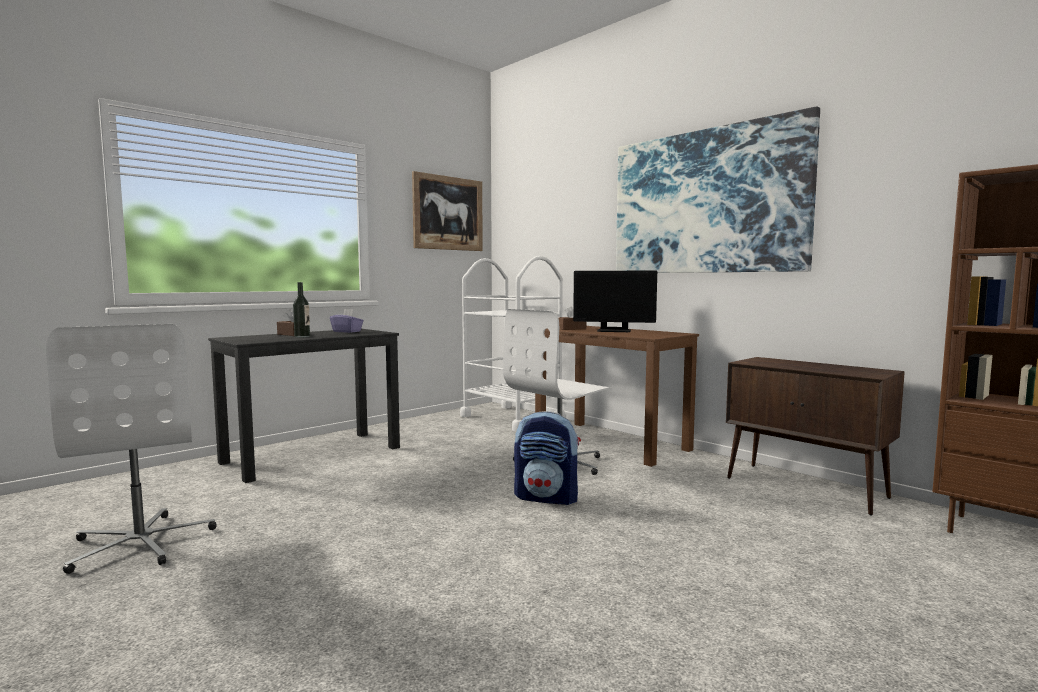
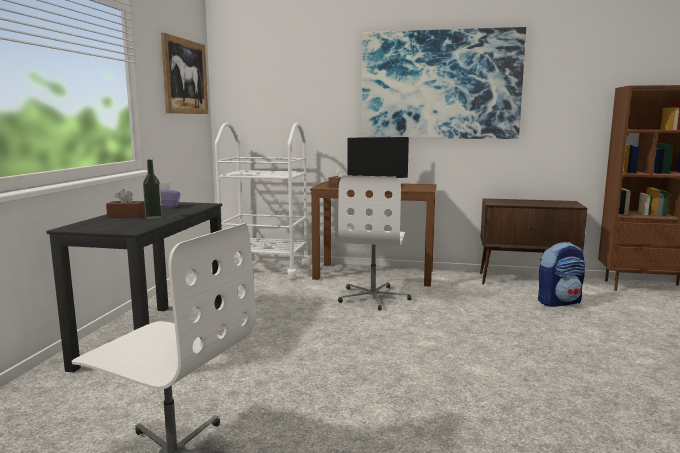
camera: 35 degrees left, 5 degrees up
(547, 497) = (413, 323): backpack -> backpack (559, 302)

